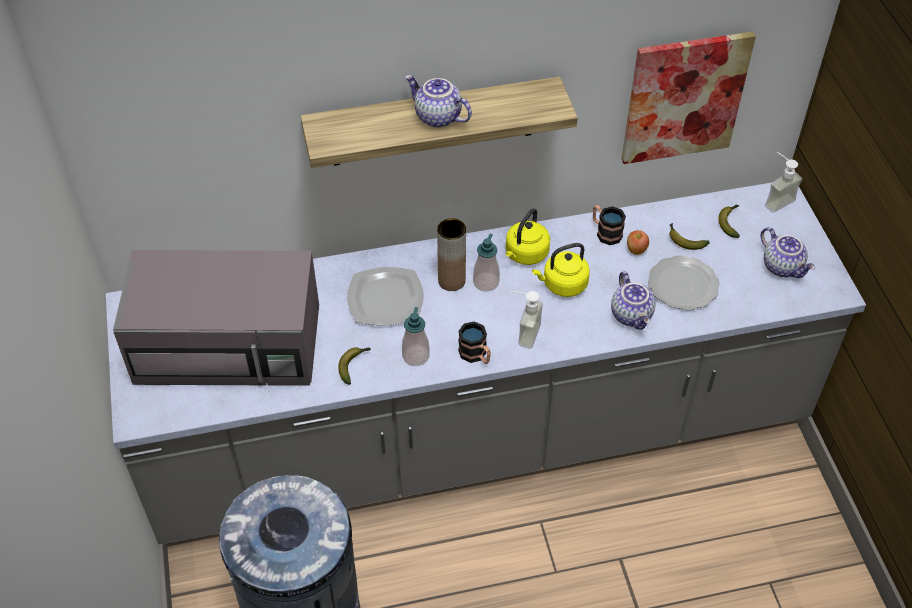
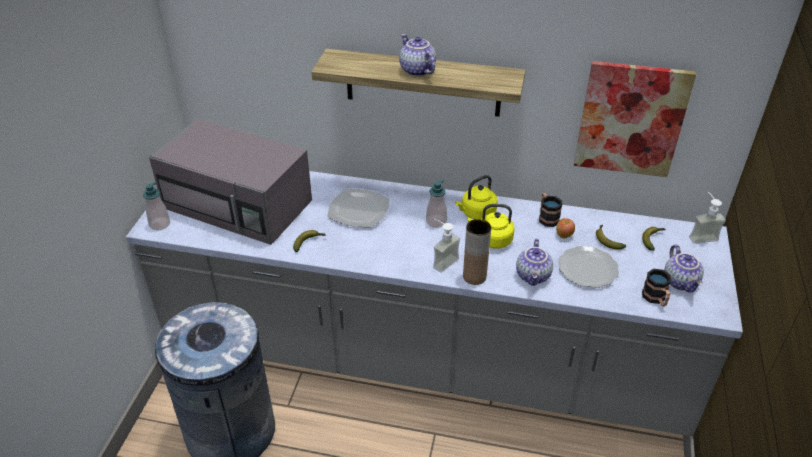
camera: 25 degrees right, 10 degrees down
(415, 356) = (354, 250): soap dispenser -> soap dispenser (160, 224)
(451, 281) = (412, 213): brown vase -> brown vase (474, 276)
(476, 355) = (397, 264): mug -> mug (656, 299)

